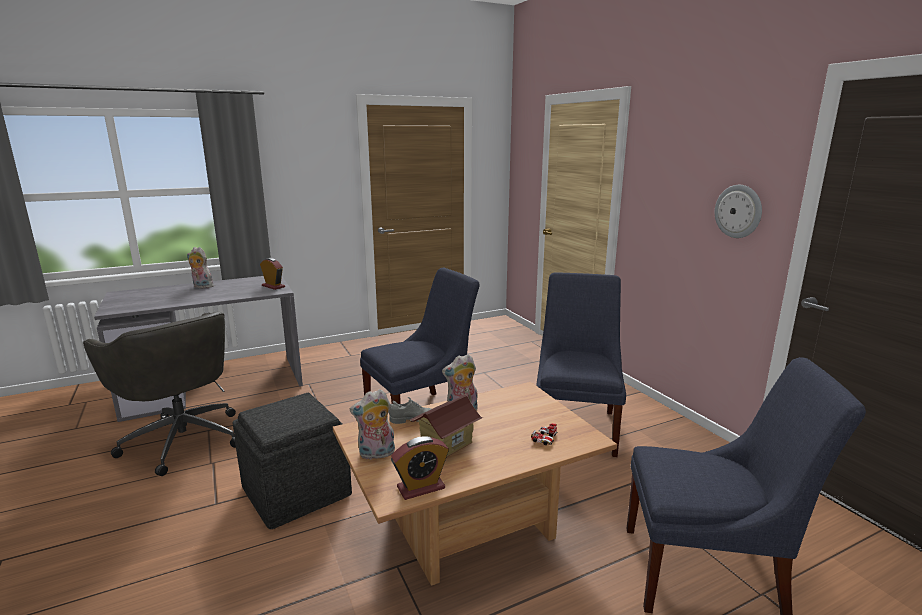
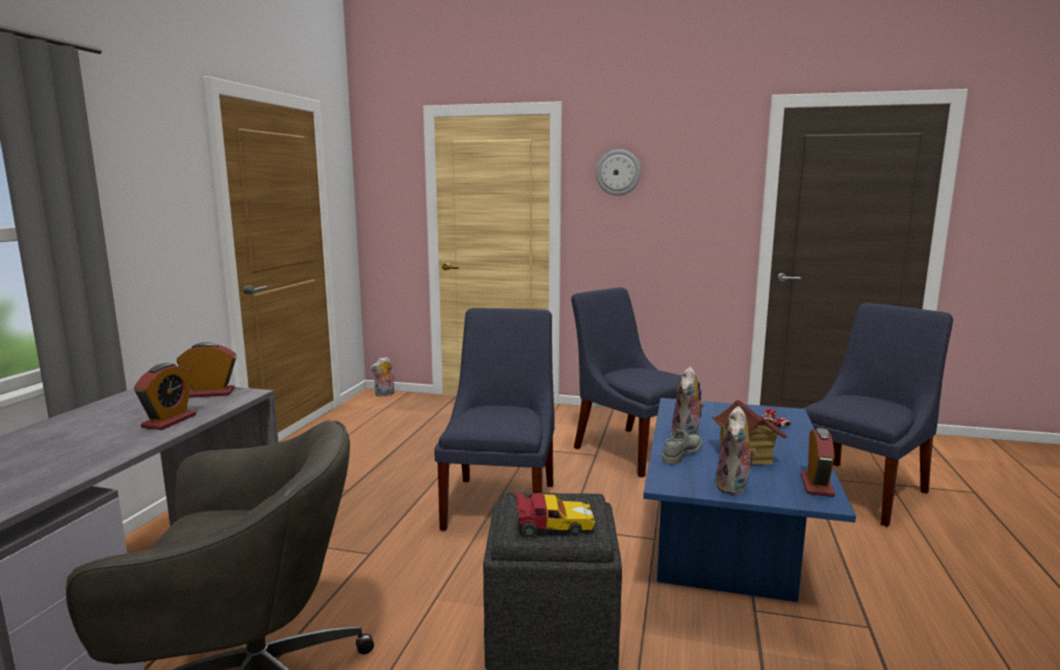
camera: 50 degrees left, 5 degrees down
(201, 287) = (61, 429): plush toy -> plush toy (384, 394)
(228, 294) = (169, 421): none -> alarm clock
(272, 418) = (551, 526): none -> toy car
(470, 527) = (728, 551): brown coffee table -> blue coffee table
(738, 211) = (706, 214): wall clock -> wall clock (618, 172)

